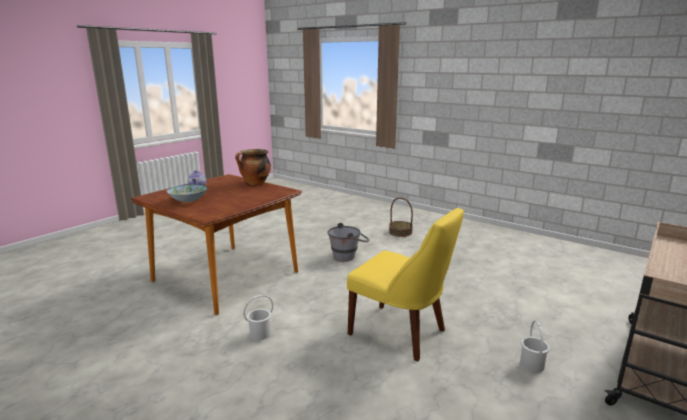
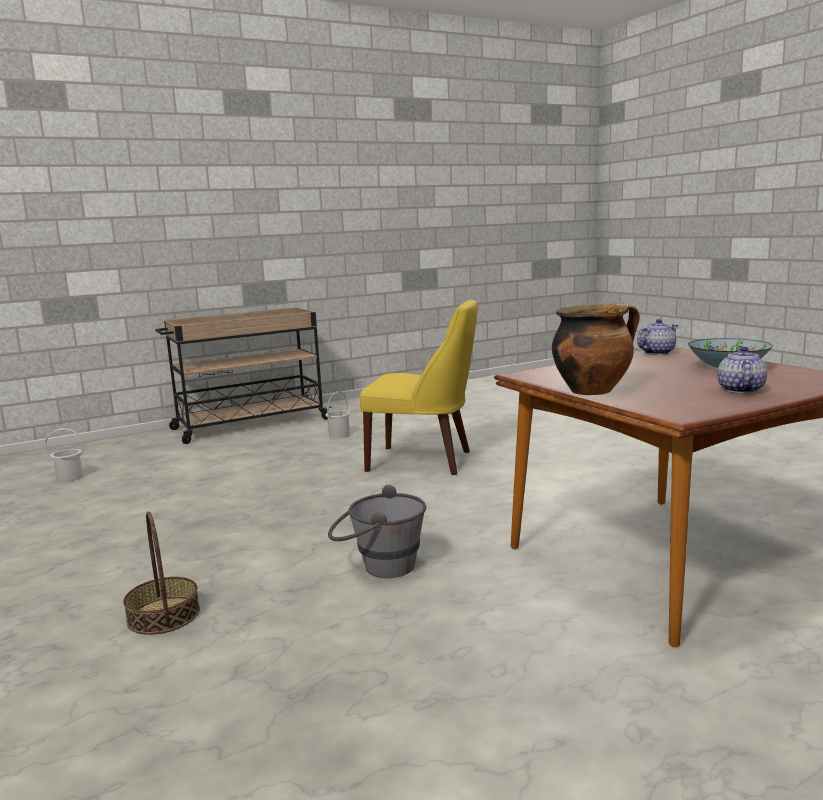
camera: 155 degrees left, 5 degrees down
(216, 212) = (657, 353): none -> teapot
(260, 334) = (593, 478): white bucket -> white bucket (70, 477)
(401, 333) = (424, 461): yellow chair -> yellow chair turned 135 degrees clockwise

